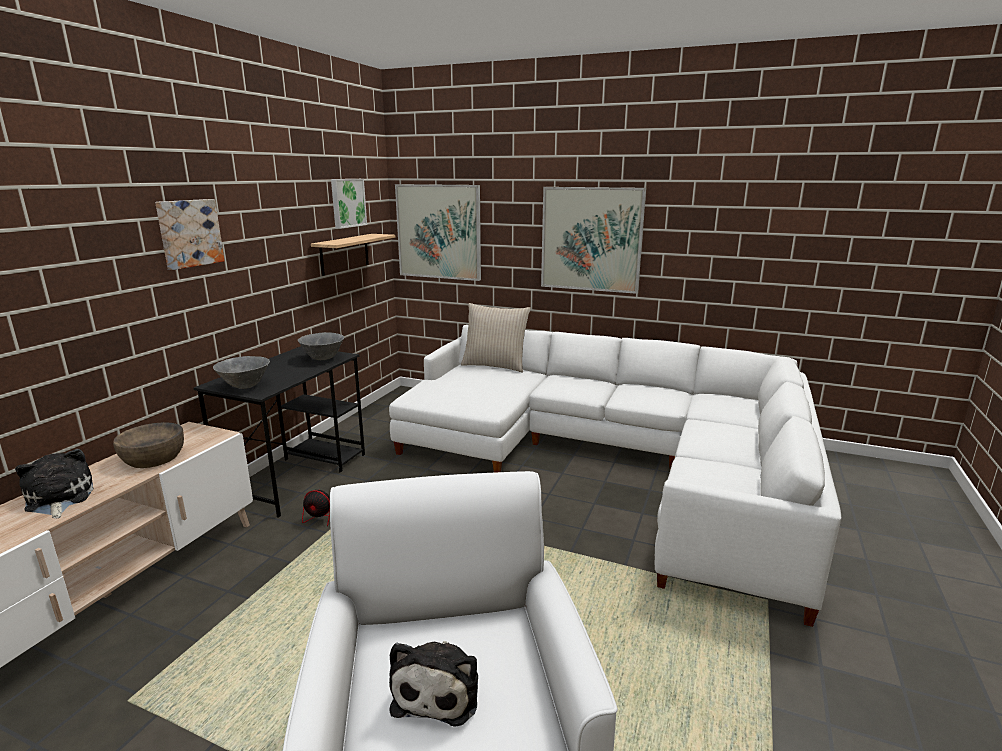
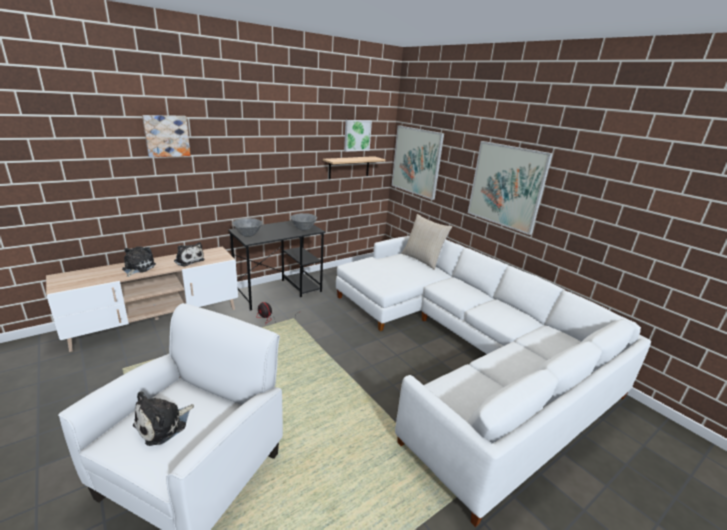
camera: 30 degrees right, 5 degrees up
(153, 457) = (188, 260): brown bowl -> plush toy
(189, 233) = (238, 146): picture -> picture (166, 136)

